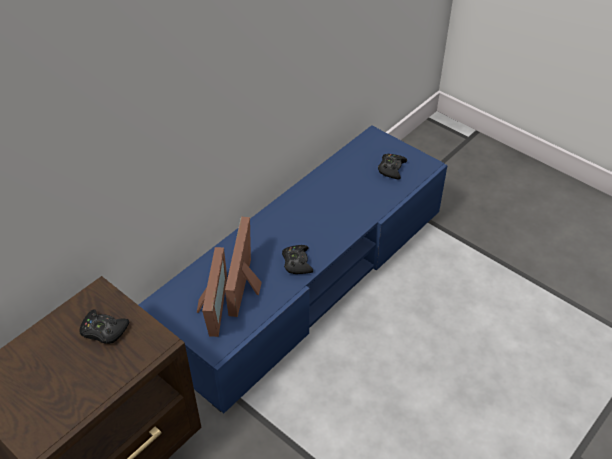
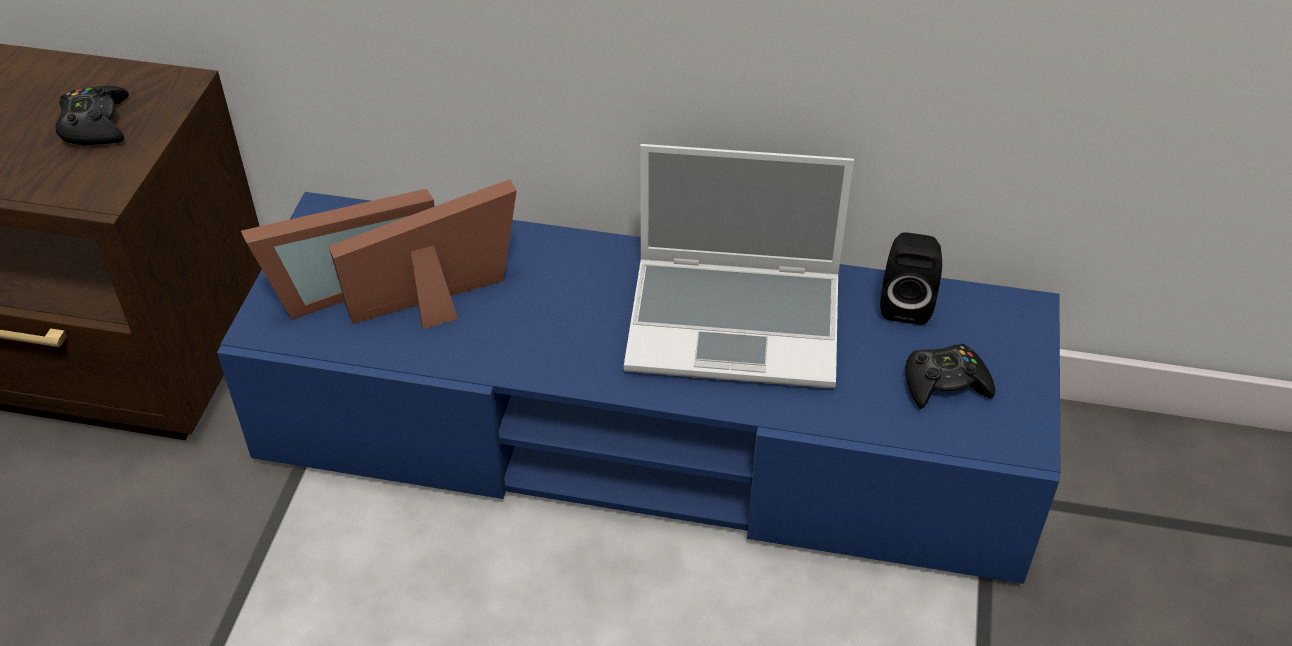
camera: 60 degrees right, 0 degrees up
(297, 263) = (542, 347): black game controller -> none
(326, 205) = (737, 323): none -> laptop
(349, 160) = (906, 303): none -> black speaker

